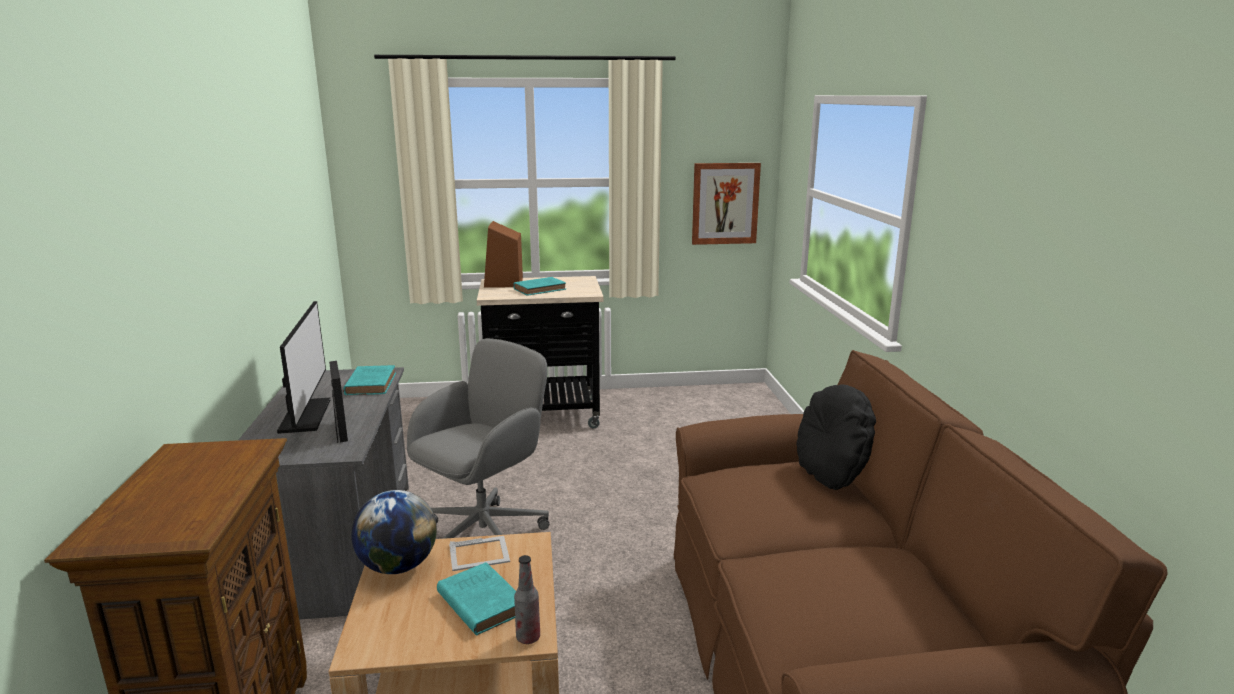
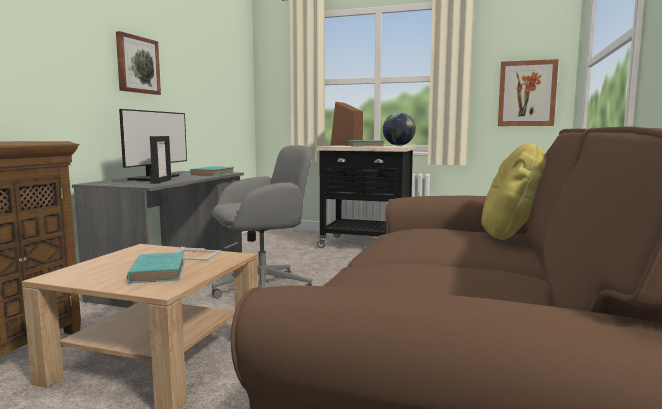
camera: 25 degrees right, 10 degrees down
(234, 238) = (137, 65): none -> picture
(398, 566) = (136, 252): globe -> globe (398, 145)
(528, 637) = (159, 290): bottle -> none
(830, 476) = (510, 237): black pillow -> yellow pillow

